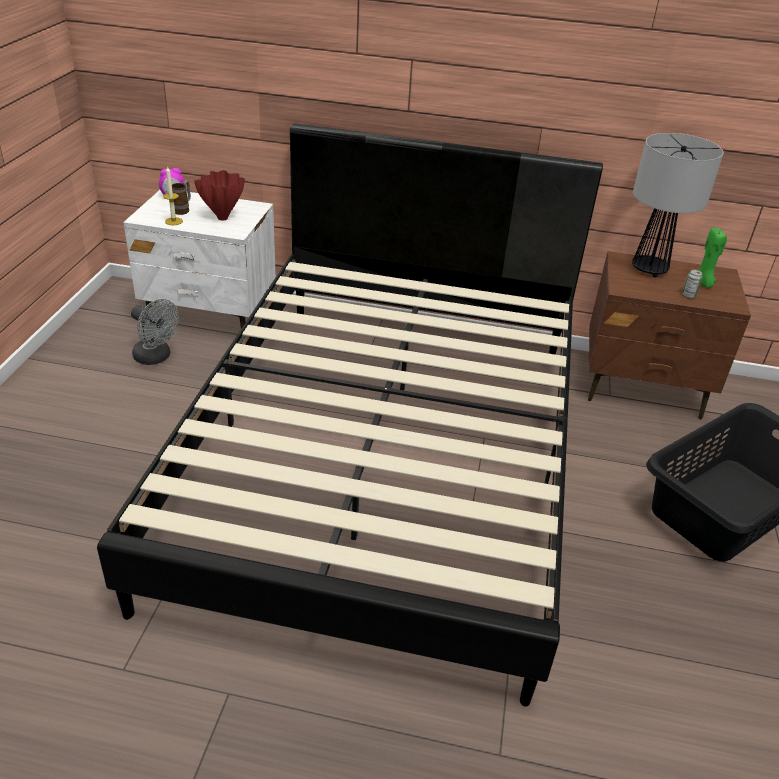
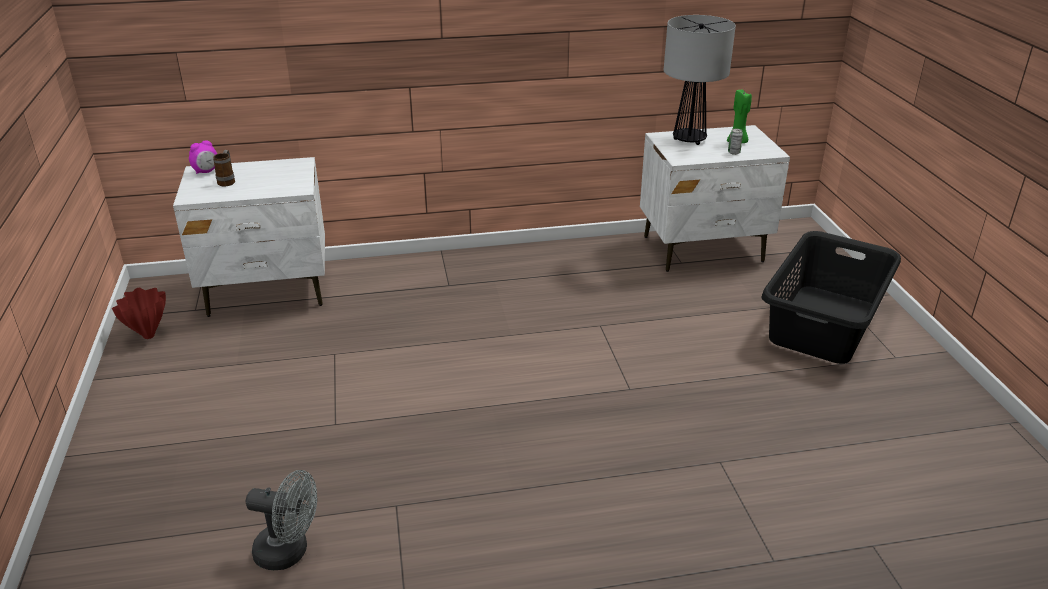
camera: 20 degrees left, 5 degrees down
(156, 357) = (237, 342): grey fan -> grey fan (289, 552)
(173, 221) = (227, 193): candle -> none
(223, 218) = (276, 179): red vase -> red vase (150, 335)
(386, 456) = (525, 364): black bed -> none
(643, 387) = (704, 249): brown nightstand -> white nightstand

